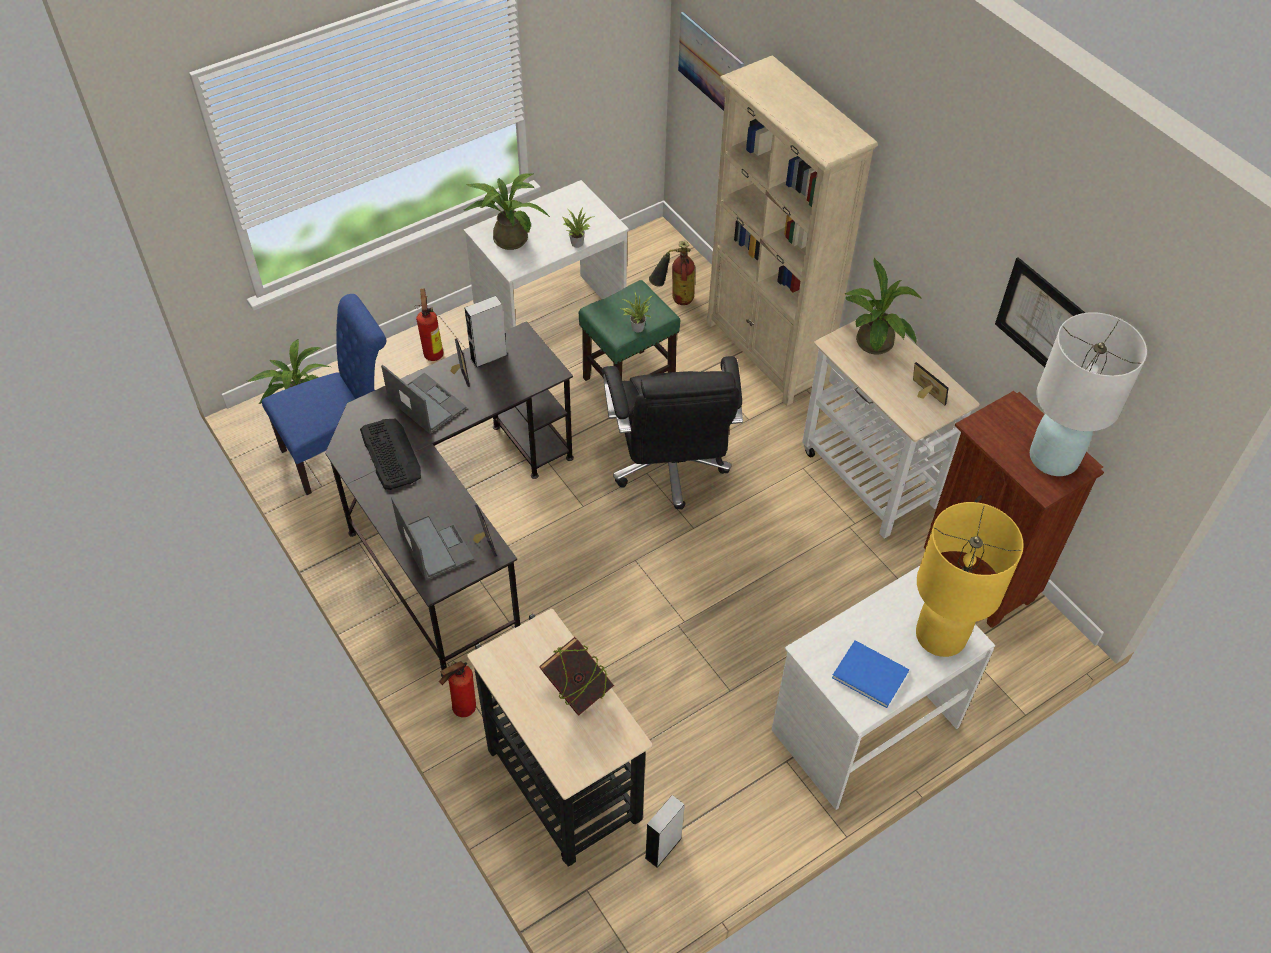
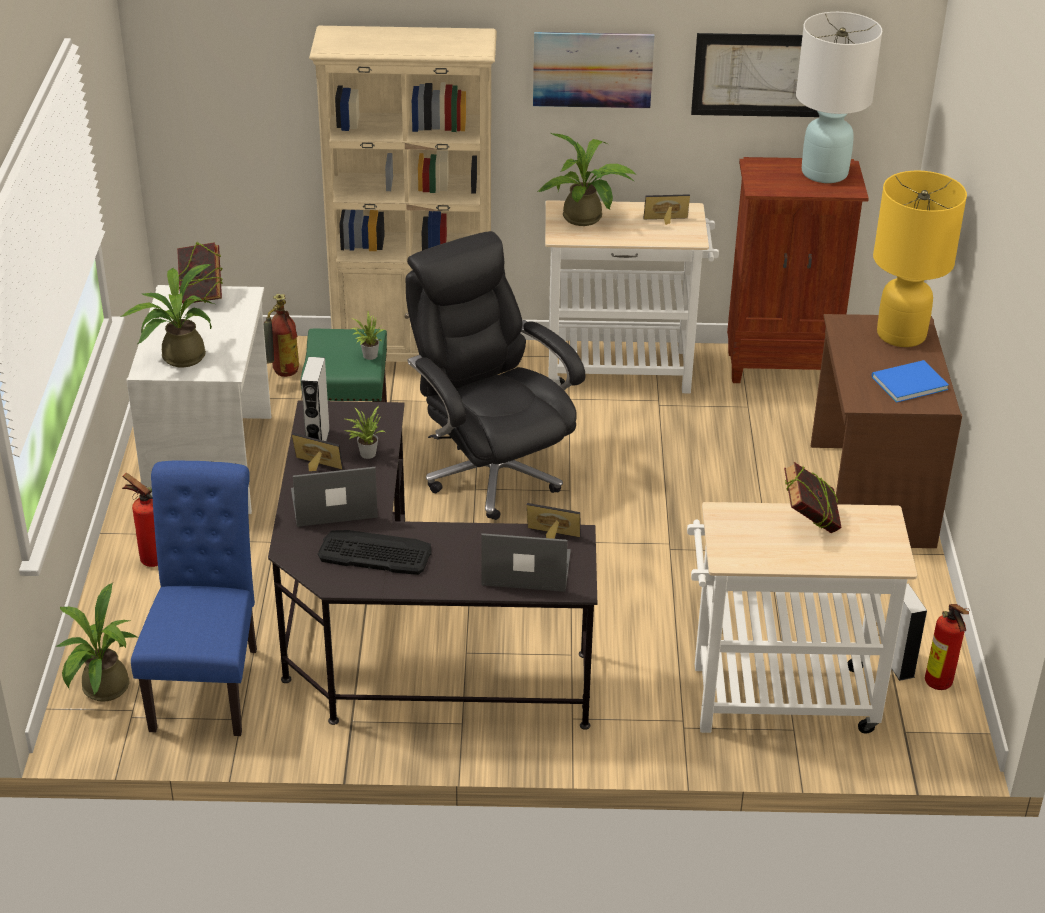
camera: 55 degrees left, 15 degrees down
(461, 710) = (638, 732): fire extinguisher -> fire extinguisher (939, 685)
(561, 784) = (780, 699): black cart -> white cart
(576, 242) = (242, 321): potted plant -> potted plant (366, 453)
(587, 207) = (202, 296): none -> book
(671, 472) = (490, 474): black office chair -> black office chair turned 150 degrees counterclockwise
(711, 66) = (215, 96): picture -> picture (592, 69)
(864, 726) = (869, 495): white desk -> brown desk

